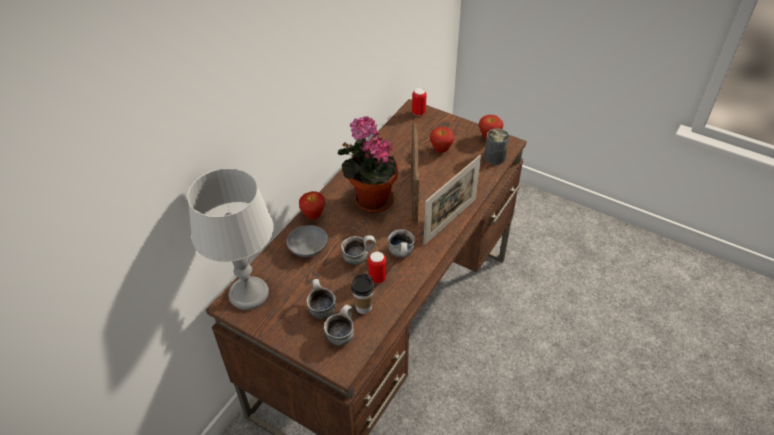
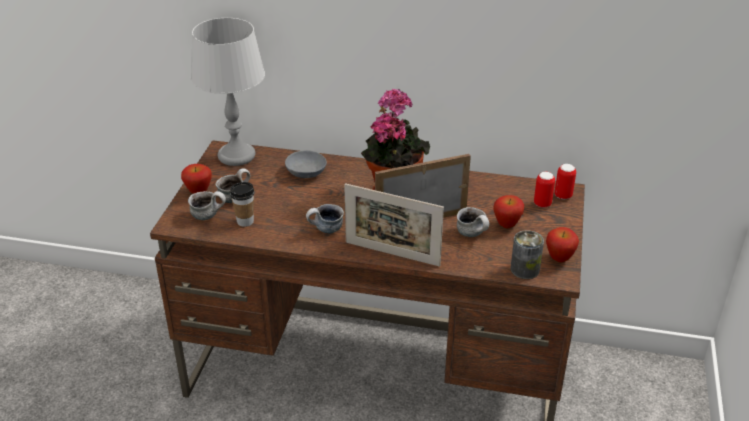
camera: 70 degrees right, 10 degrees down
(313, 216) = (349, 165): apple -> apple (198, 192)
(358, 257) = (308, 204): mug -> mug (473, 234)
(377, 278) = (286, 221): can -> can (542, 204)

